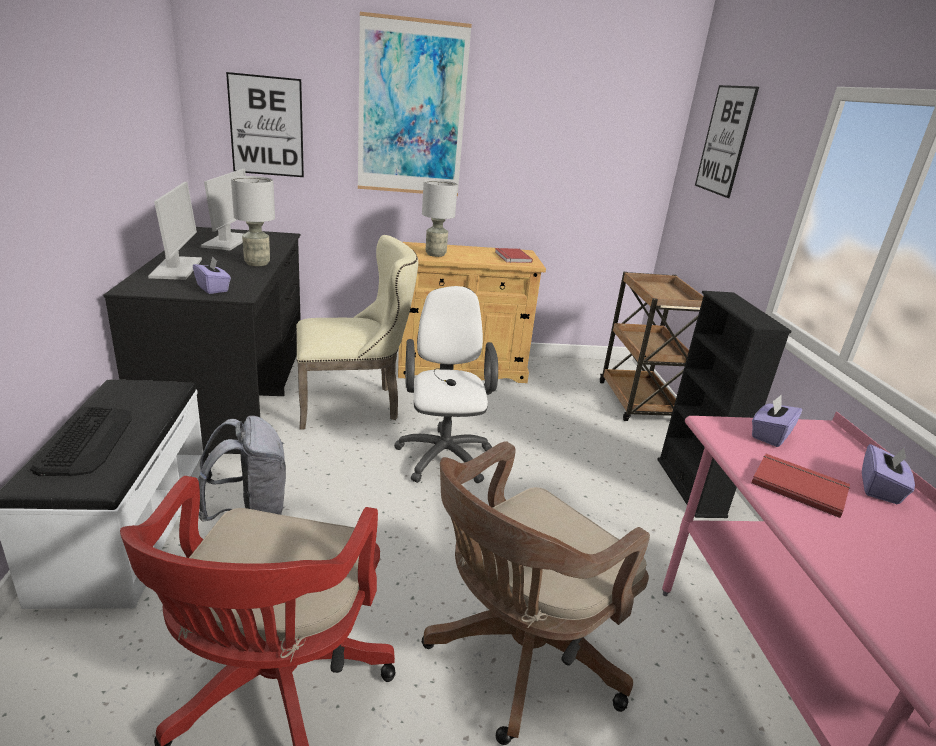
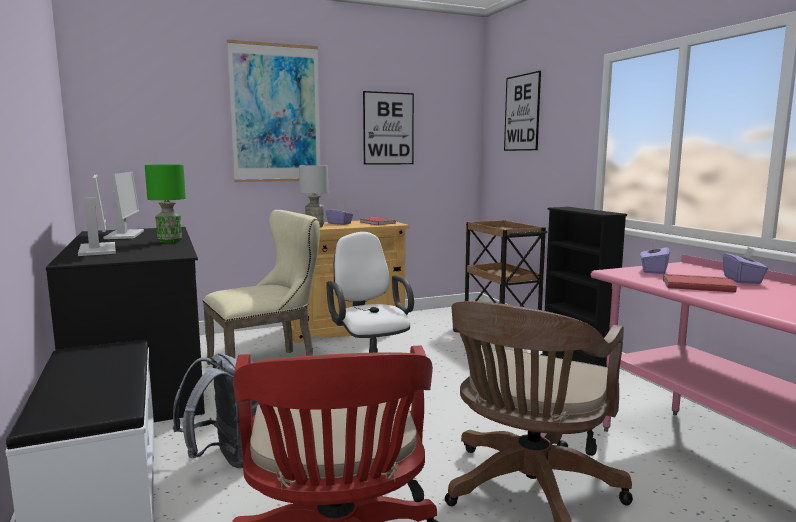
camera: 15 degrees left, 15 degrees down
(86, 441) = (75, 387): keyboard -> none
(213, 288) = (149, 255): purple tissue box -> purple tissue box (339, 223)
(257, 263) = (169, 241): grey table lamp -> green table lamp
(266, 126) = (148, 135): picture -> picture (388, 128)

